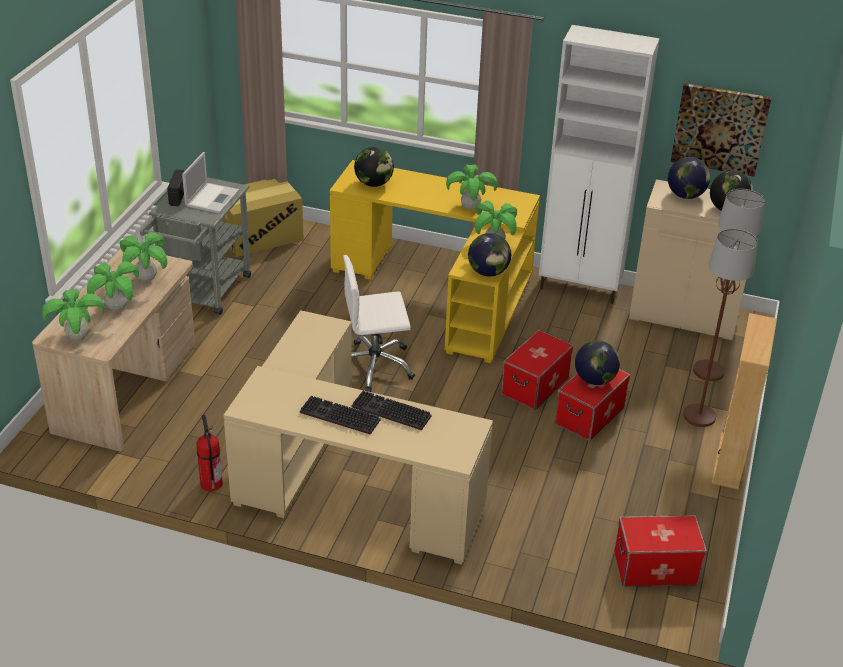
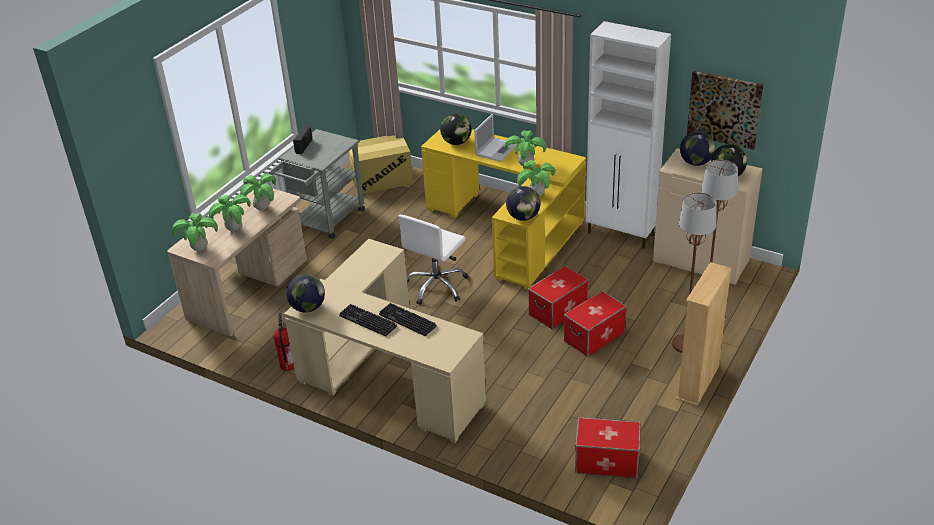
camera: 15 degrees right, 0 degrees up
(212, 198) = (329, 148): laptop -> laptop (496, 149)
(374, 366) = (436, 286): white office chair -> white office chair turned 60 degrees counterclockwise
(595, 379) = (596, 308): globe -> globe (308, 308)

